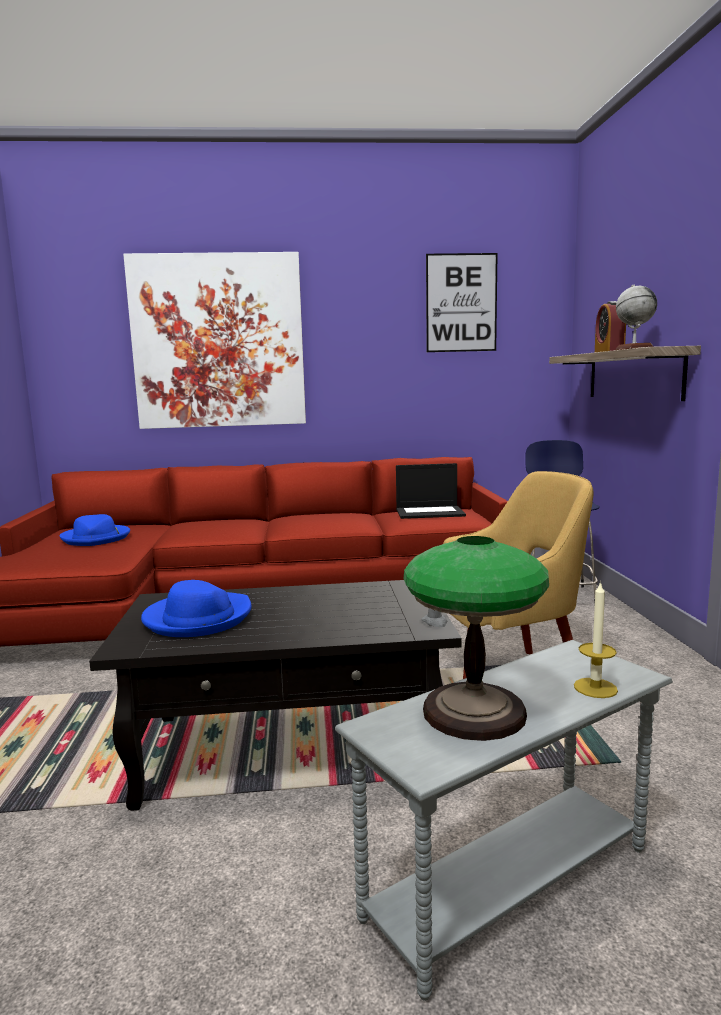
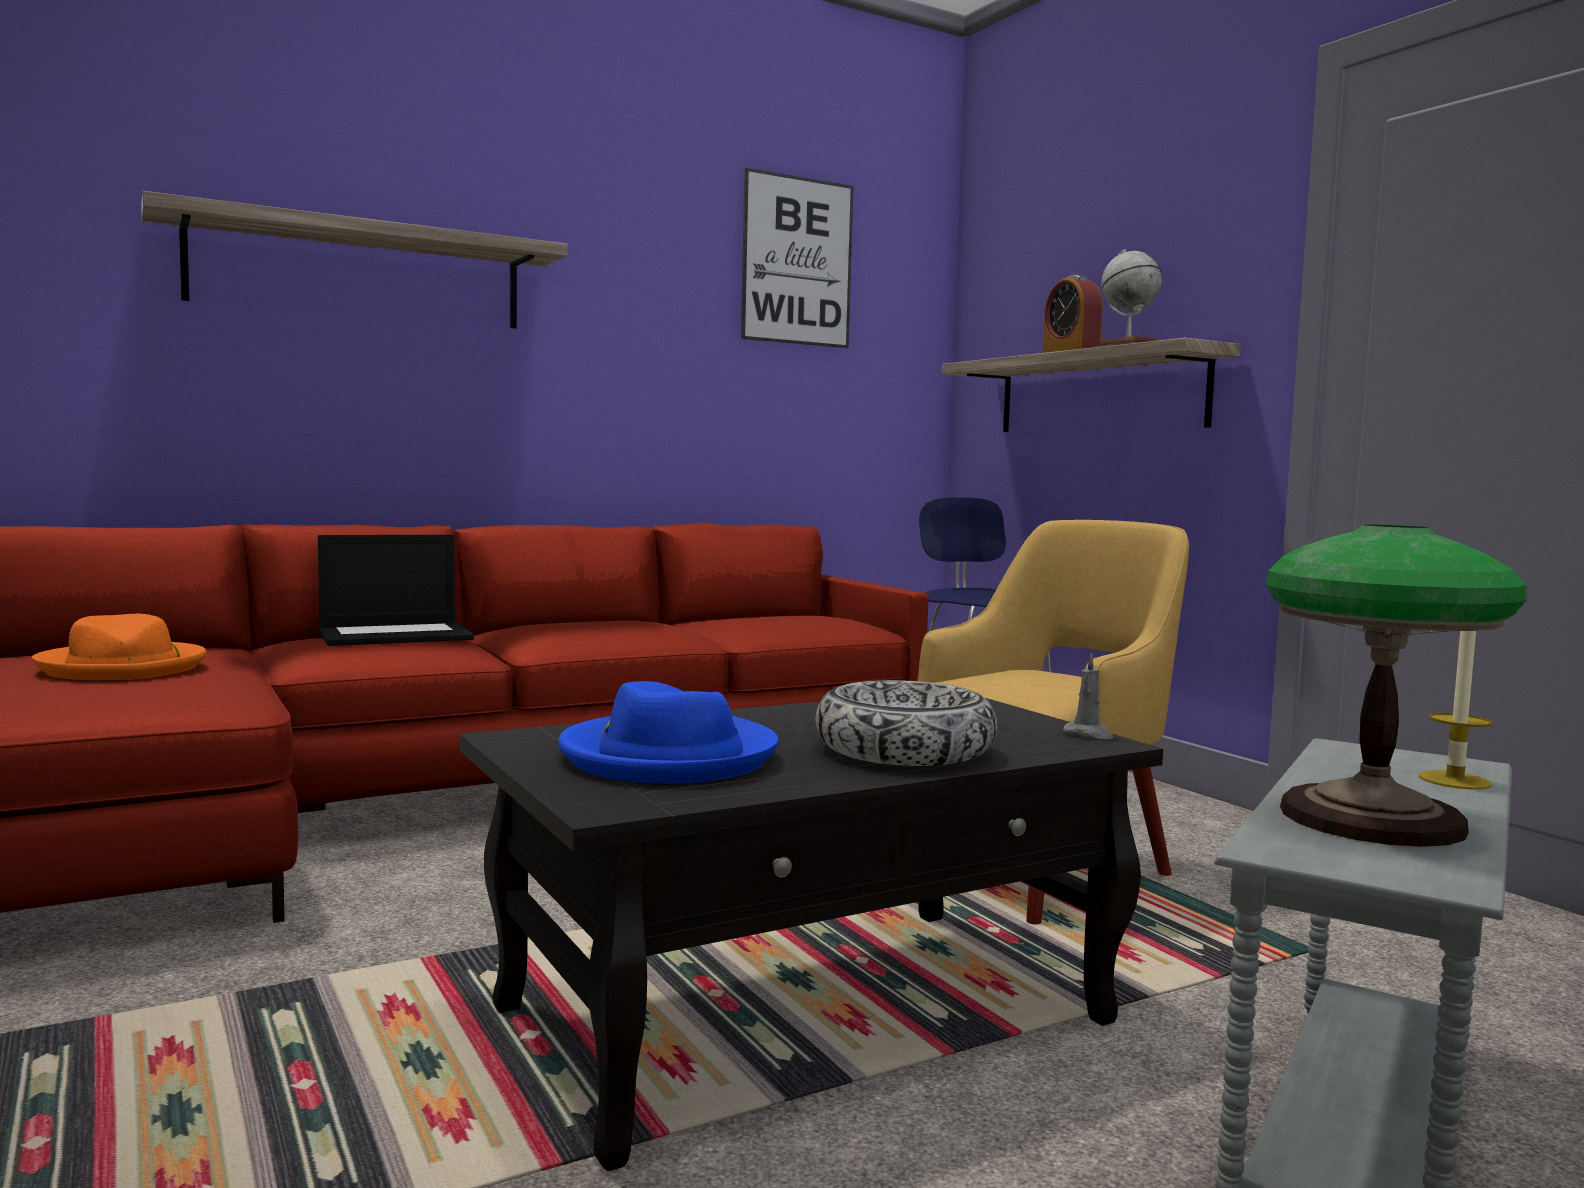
camera: 25 degrees left, 5 degrees down
(96, 538) = (124, 668): blue hat -> orange hat
(218, 342) = (359, 274): picture -> shelf
(314, 625) = (904, 750): none -> bowl
(430, 512) = (780, 617): laptop -> laptop (396, 635)

